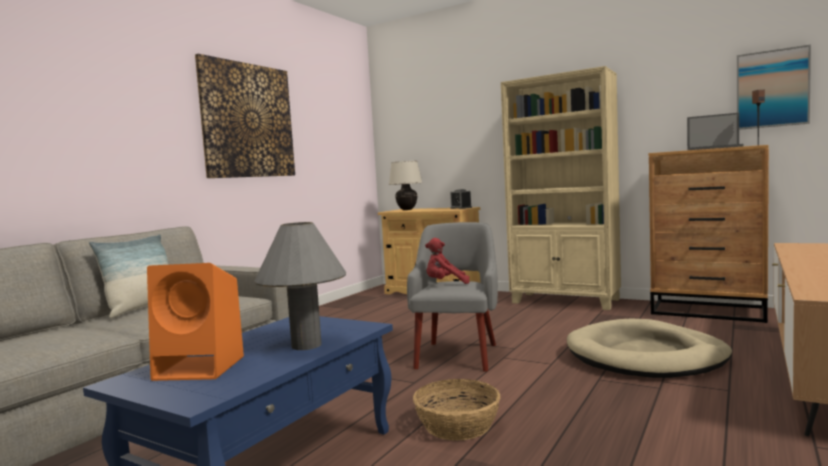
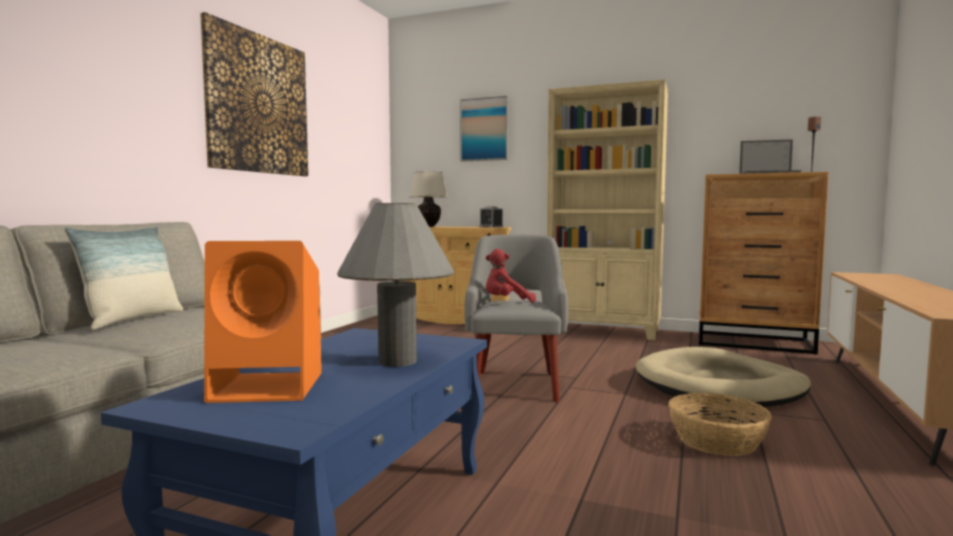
camera: 10 degrees left, 0 degrees up
(458, 425) = (556, 462): basket -> basket (717, 441)
(772, 89) = (824, 118): picture -> picture (484, 129)

